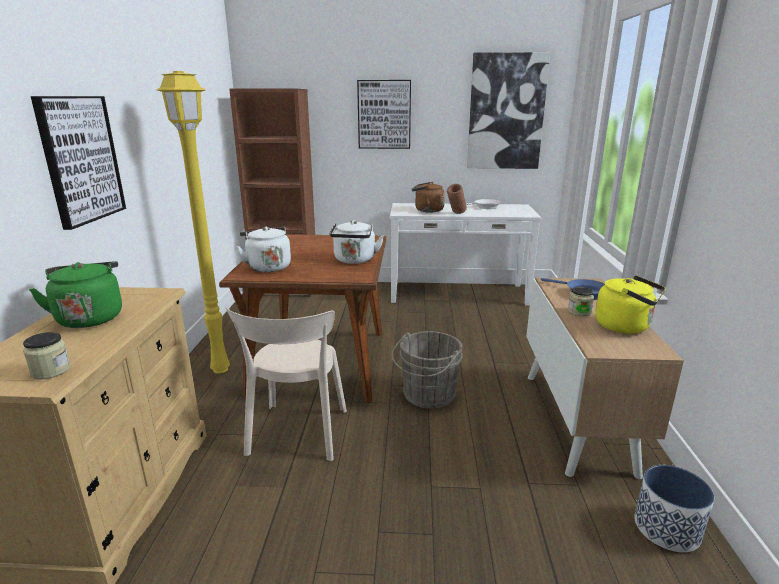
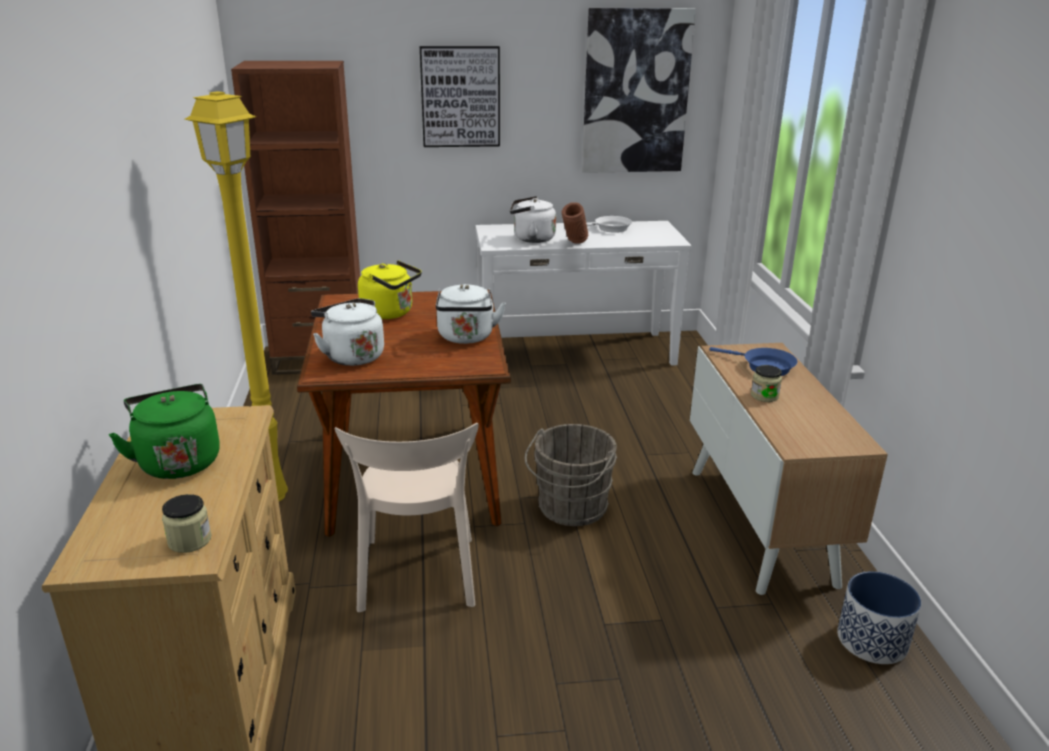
camera: 10 degrees left, 5 degrees up
(80, 159) = (111, 239): picture -> none
(427, 210) = (531, 239): brown kettle -> white kettle
(625, 326) = (820, 413): yellow kettle -> yellow kettle (390, 313)

